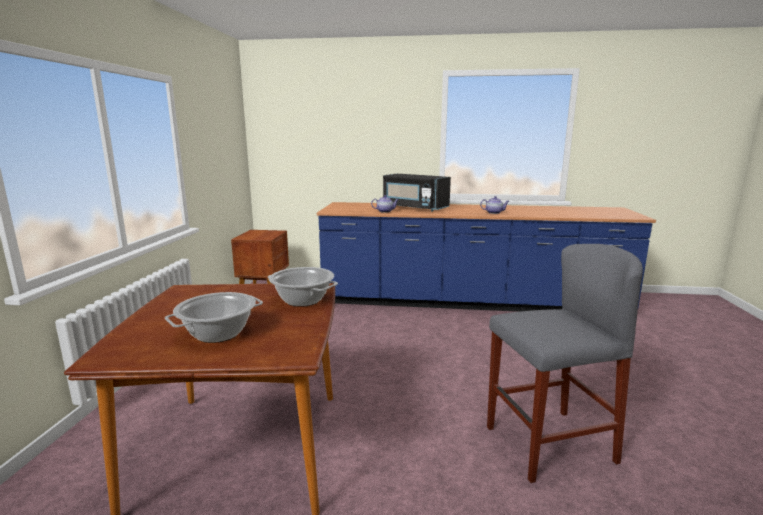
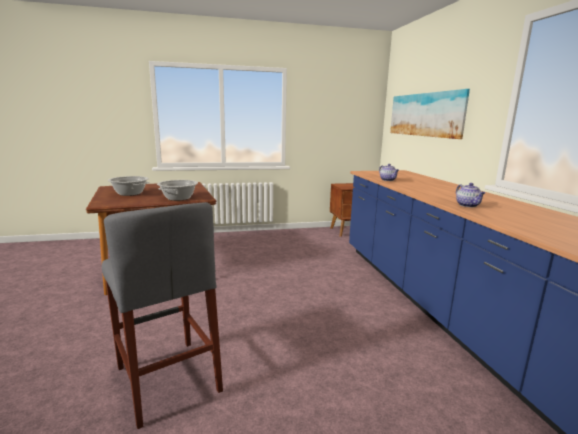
camera: 70 degrees right, 0 degrees up
(333, 143) = (425, 114): none -> picture
(414, 208) = (428, 184): black microwave -> none

